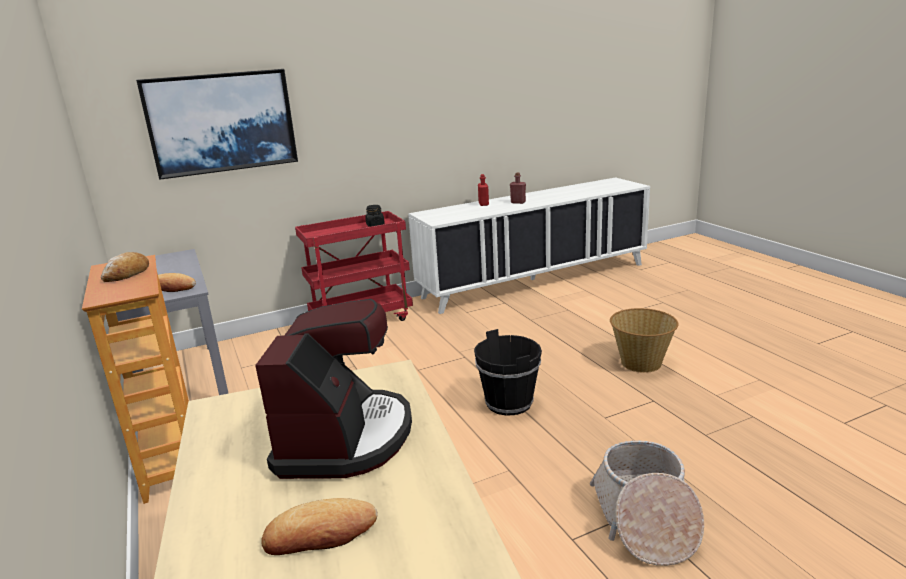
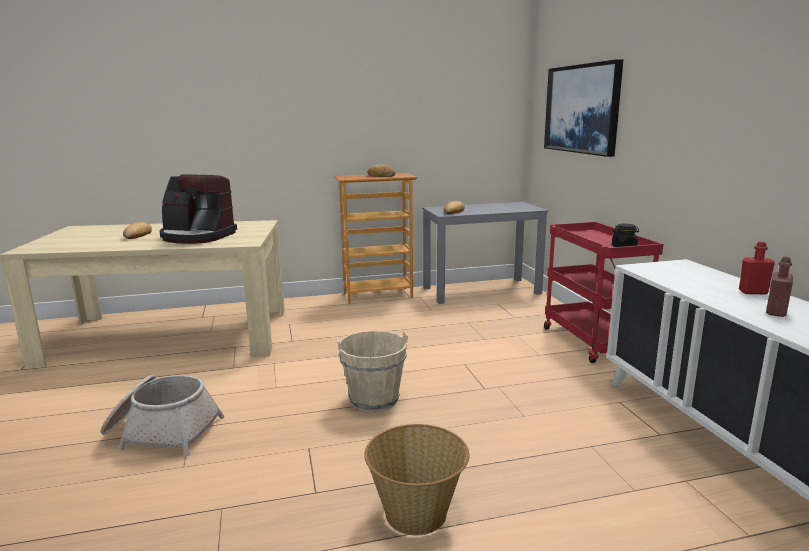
camera: 100 degrees right, 5 degrees down
(509, 403) = (374, 400): black bucket -> beige bucket

